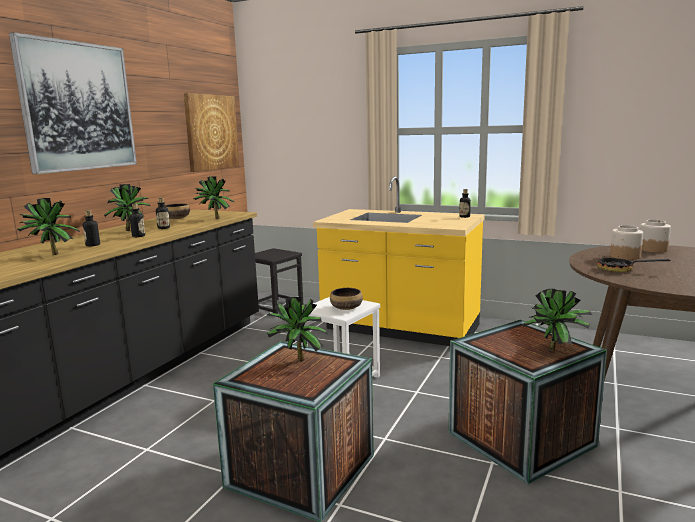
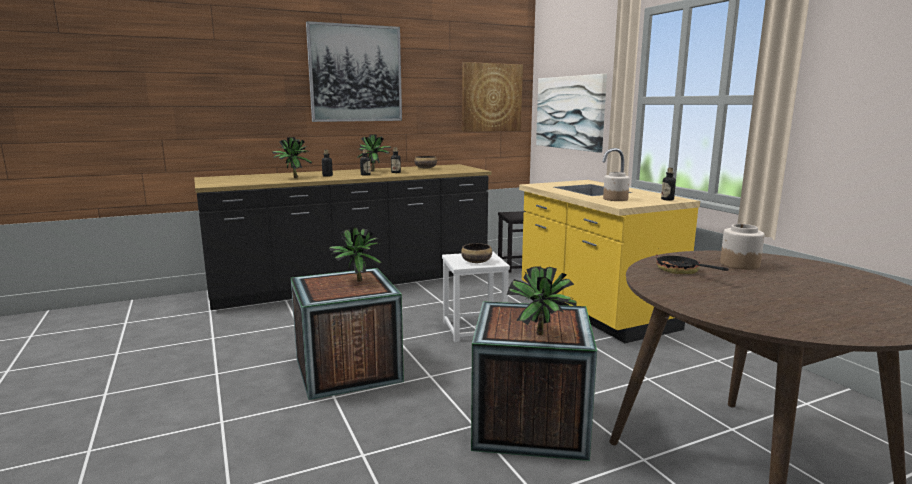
camera: 40 degrees right, 0 degrees up
(214, 219) = (446, 171): potted plant -> none
(302, 145) = (570, 112): none -> picture
(652, 249) = (810, 267): jar -> jar (615, 199)

